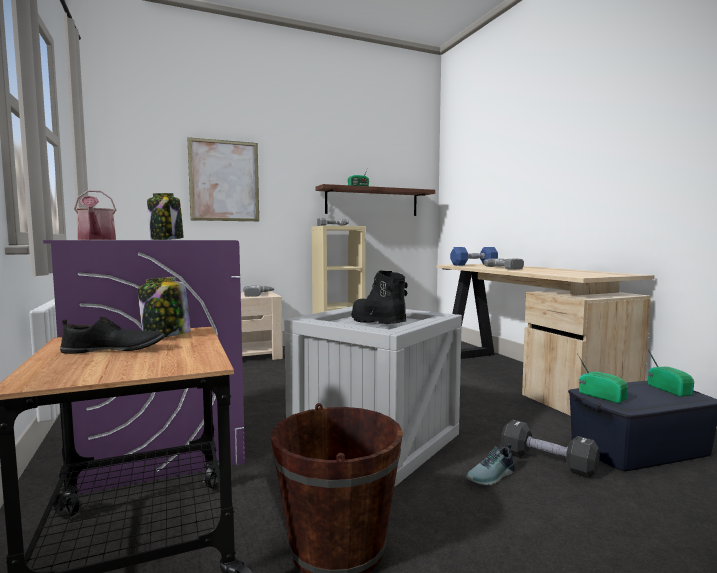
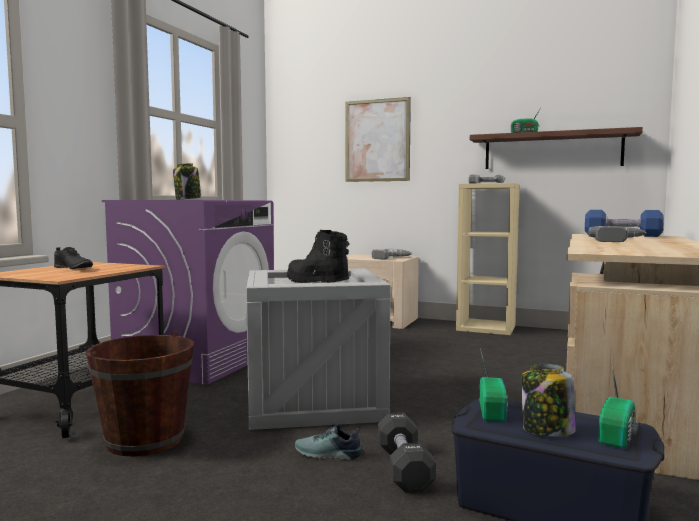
camera: 45 degrees right, 0 degrees up
(96, 239) = (149, 199): watering can -> none
(165, 336) = (120, 266): jar -> jar (547, 431)
(376, 322) = (316, 282): black boot -> black boot turned 60 degrees counterclockwise

